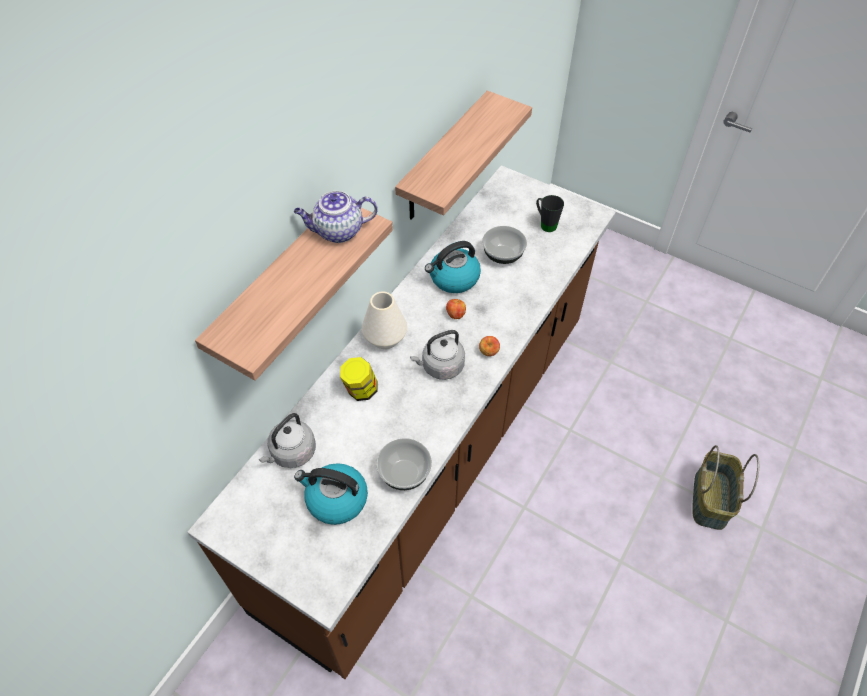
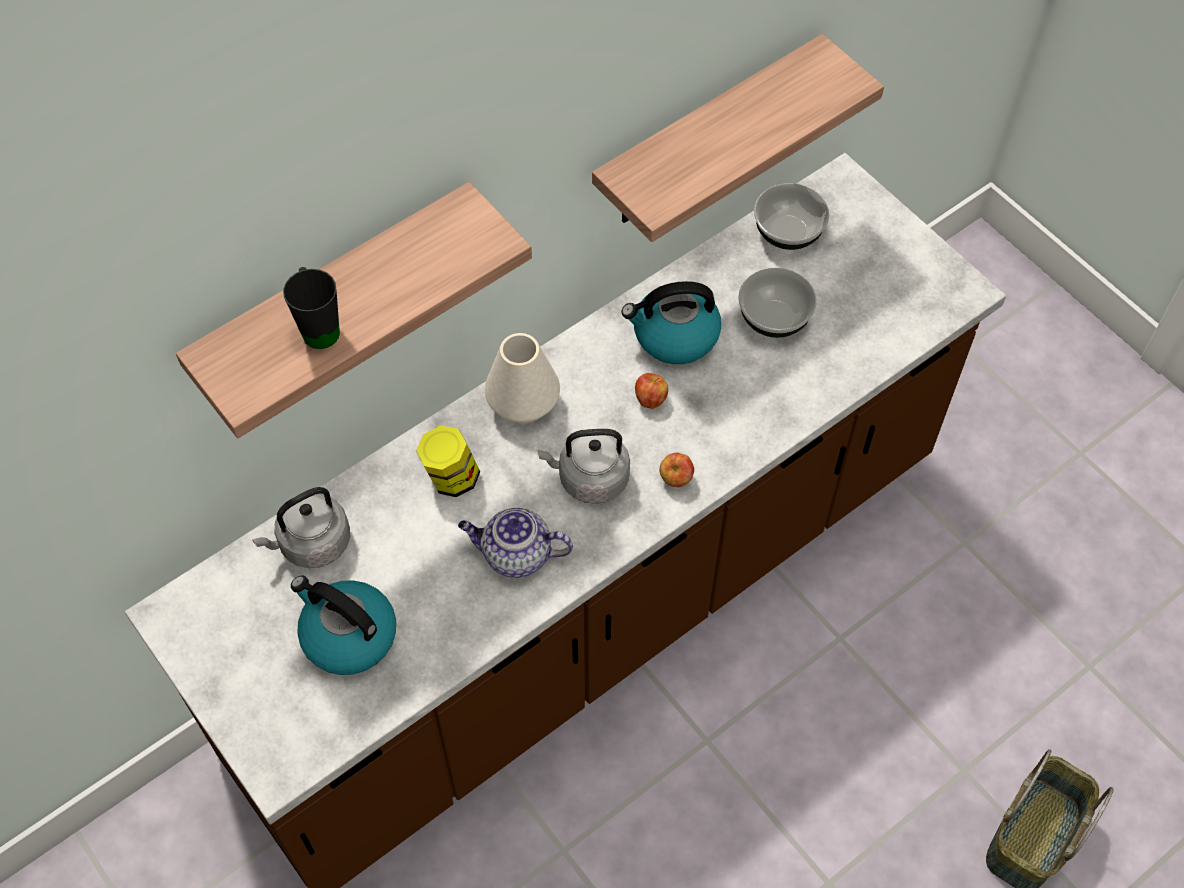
camera: 20 degrees right, 5 degrees up
(338, 231) = (443, 240): teapot -> teapot (515, 555)
(404, 473) = (463, 630): bowl -> bowl (787, 233)
(545, 224) = (871, 283): black mug -> black mug (318, 325)

